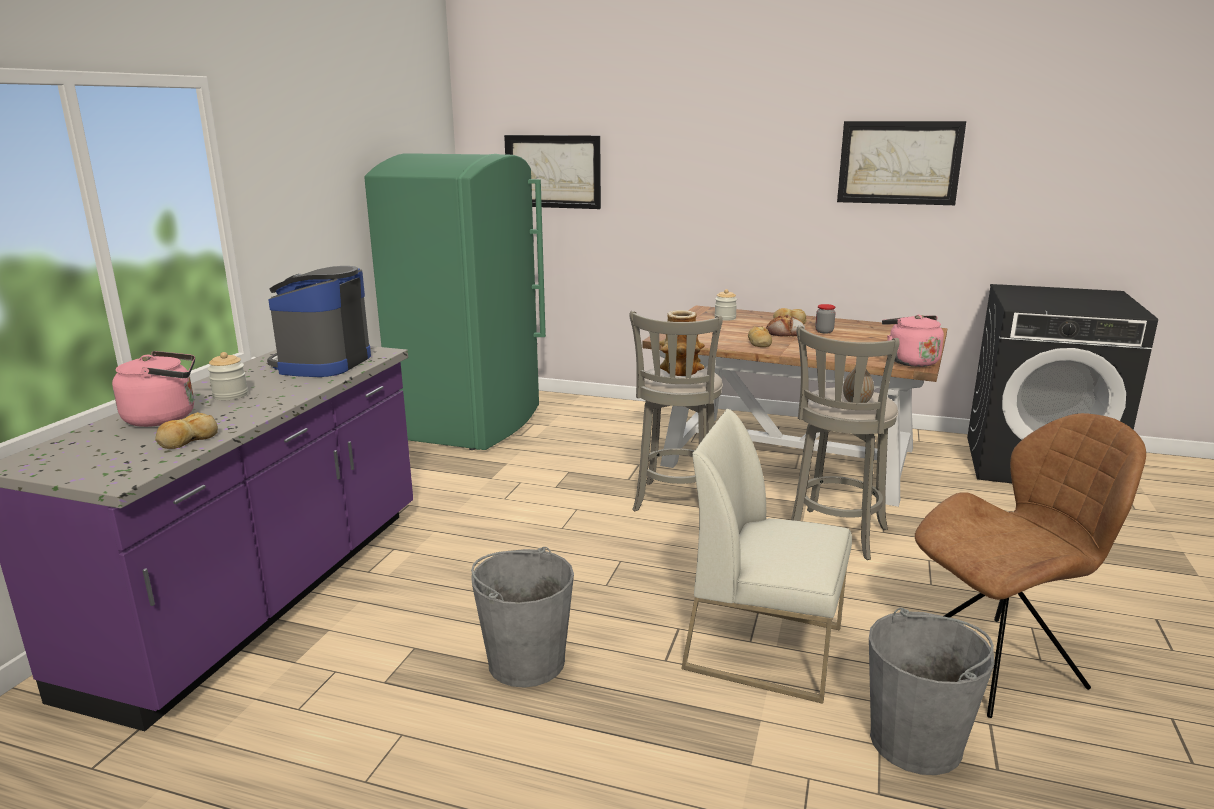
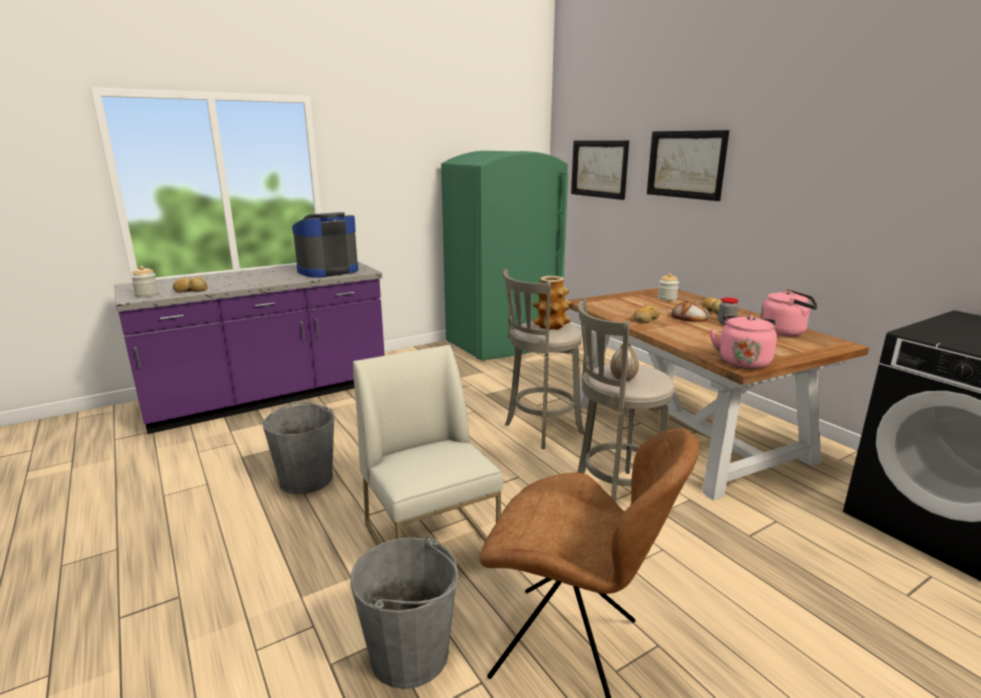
camera: 40 degrees right, 0 degrees up
(165, 417) = (211, 280): pink kettle -> pink kettle (785, 332)
(230, 395) = (256, 276): jar -> jar (147, 294)
(899, 162) = (867, 167): picture -> picture (686, 164)

